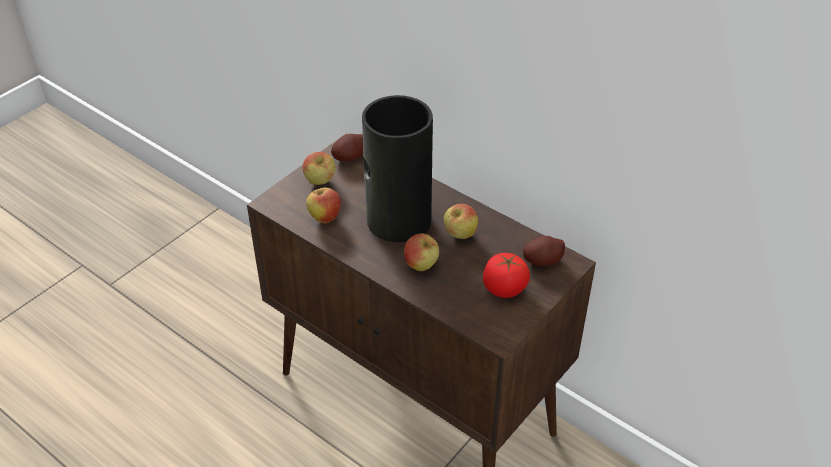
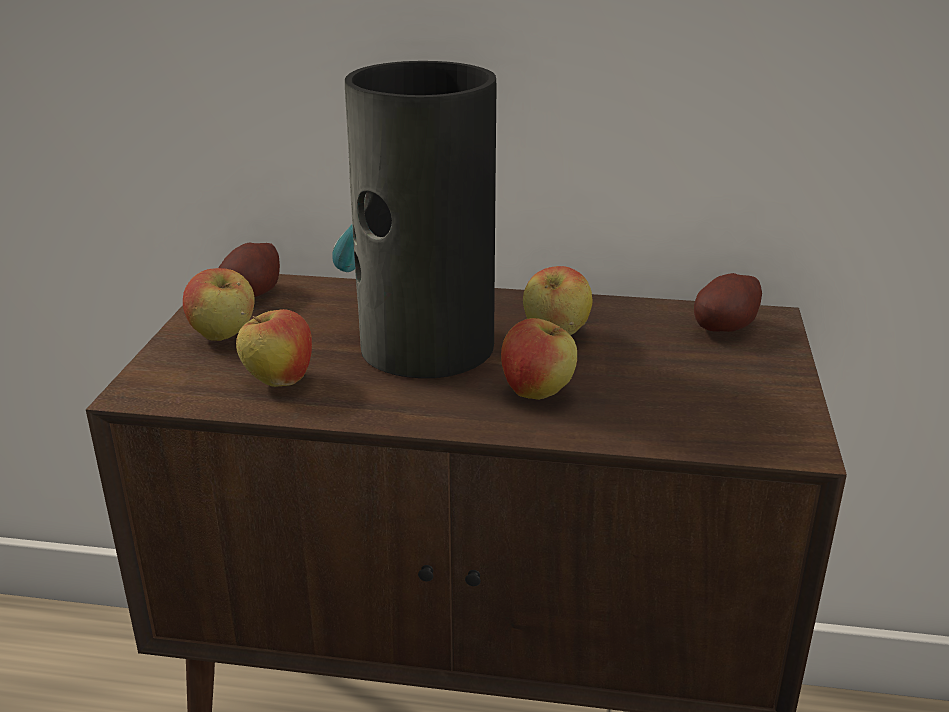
camera: 30 degrees left, 15 degrees down
(504, 288) = (713, 377): tomato -> none

